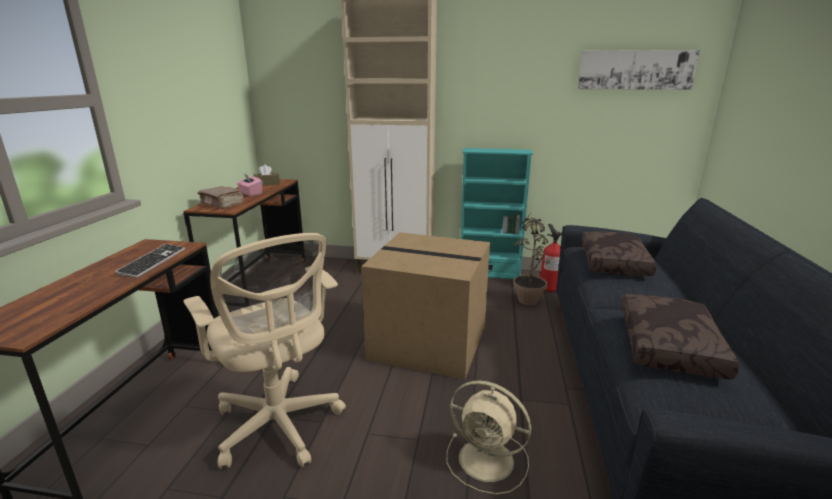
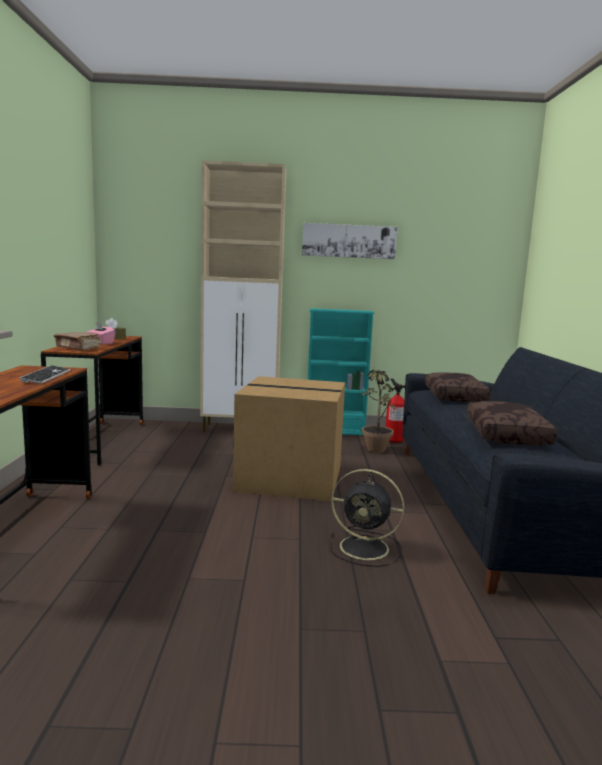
camera: 10 degrees left, 10 degrees down
(280, 426) = (165, 536): beige office chair -> none
(488, 460) = (366, 548): beige fan -> black fan
(635, 70) = (458, 244): picture -> picture (349, 241)

